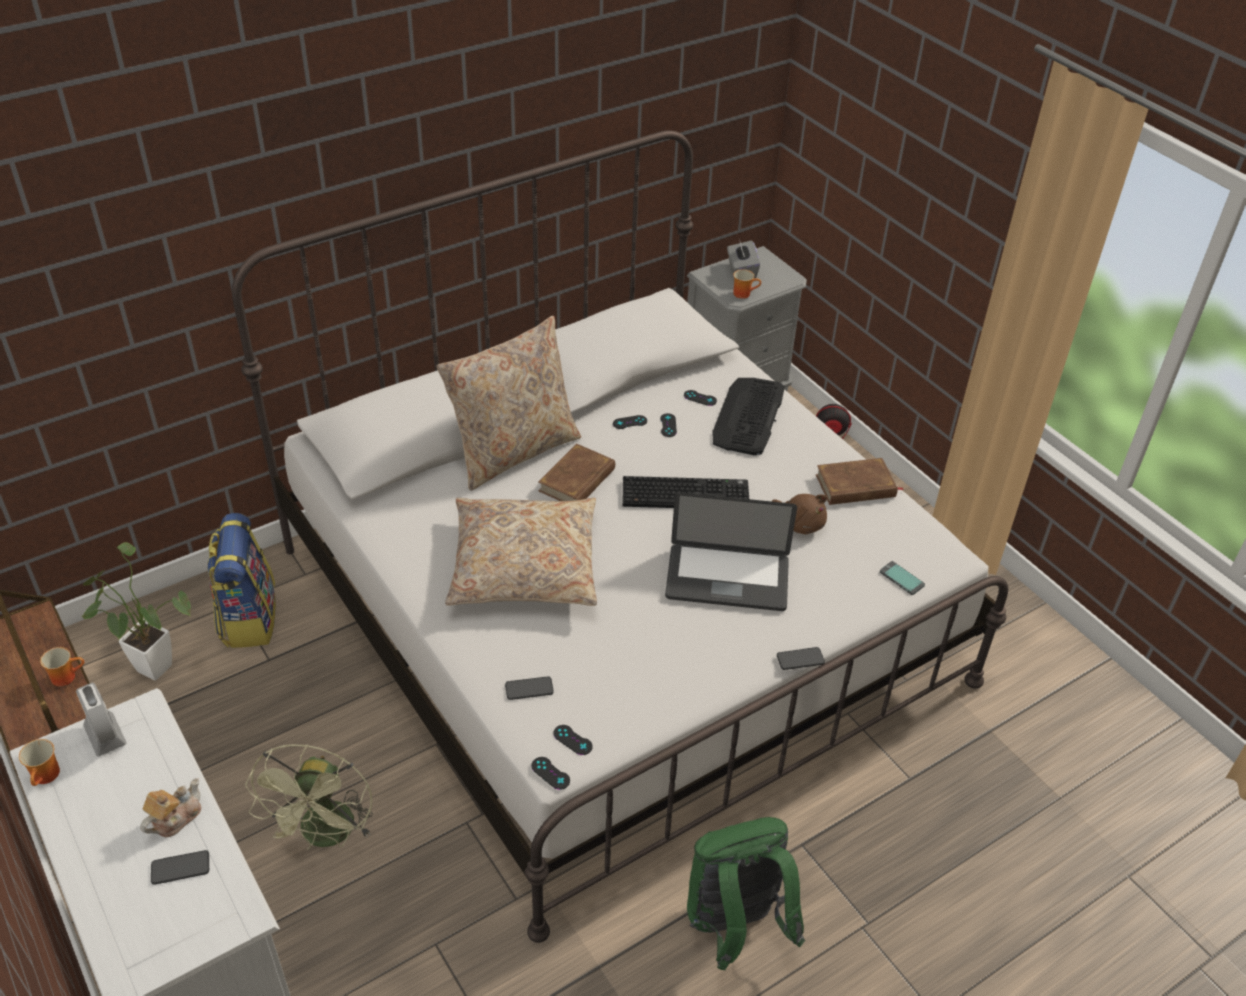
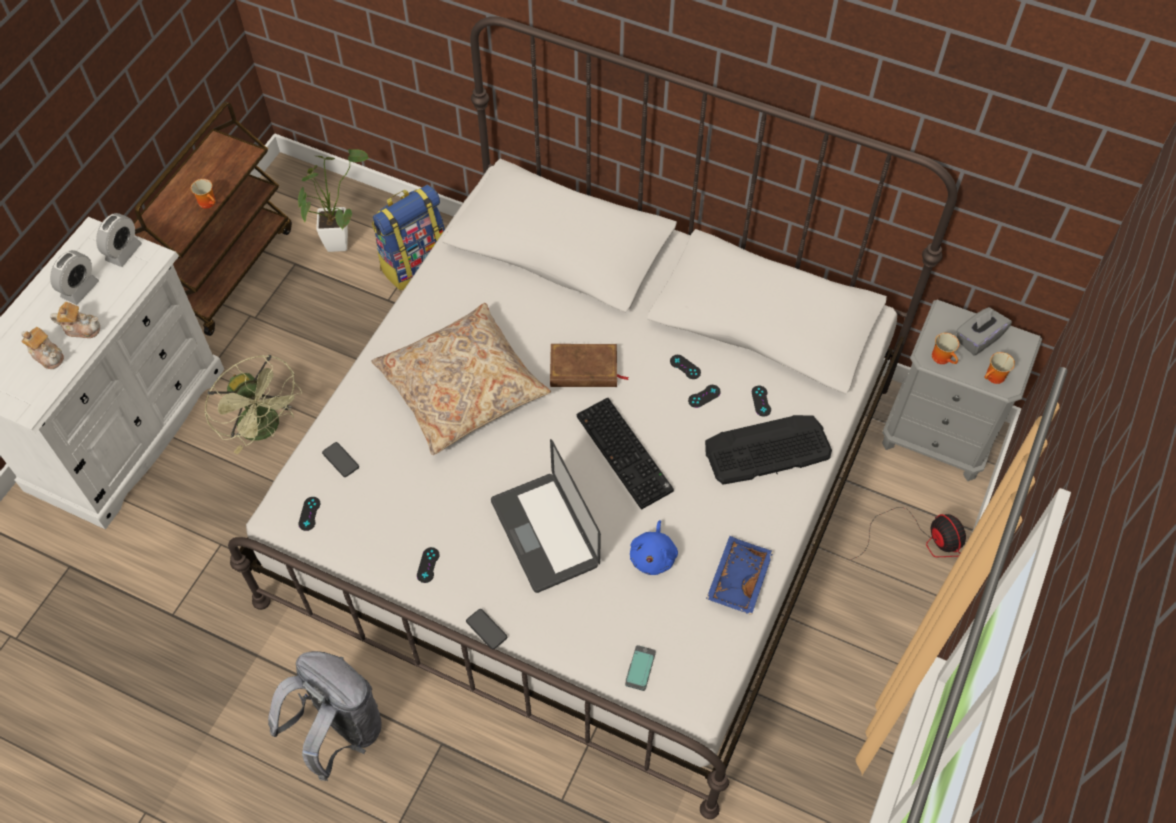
camera: 60 degrees right, 15 degrees up
(47, 776) = (79, 247): mug -> mug (994, 378)
(114, 798) = (80, 289): none -> alarm clock
(180, 868) = (47, 355): phone -> teapot
(326, 836) = (265, 429): green fan -> green fan turned 105 degrees counterclockwise
(513, 451) = (585, 308): beige pillow -> none
(550, 773) = (271, 516): black game controller -> black game controller (428, 565)
(735, 927) = (339, 731): green backpack -> grey backpack
(800, 523) = (653, 556): brown plush toy -> blue plush toy
(855, 486) = (737, 579): brown book -> blue tray

